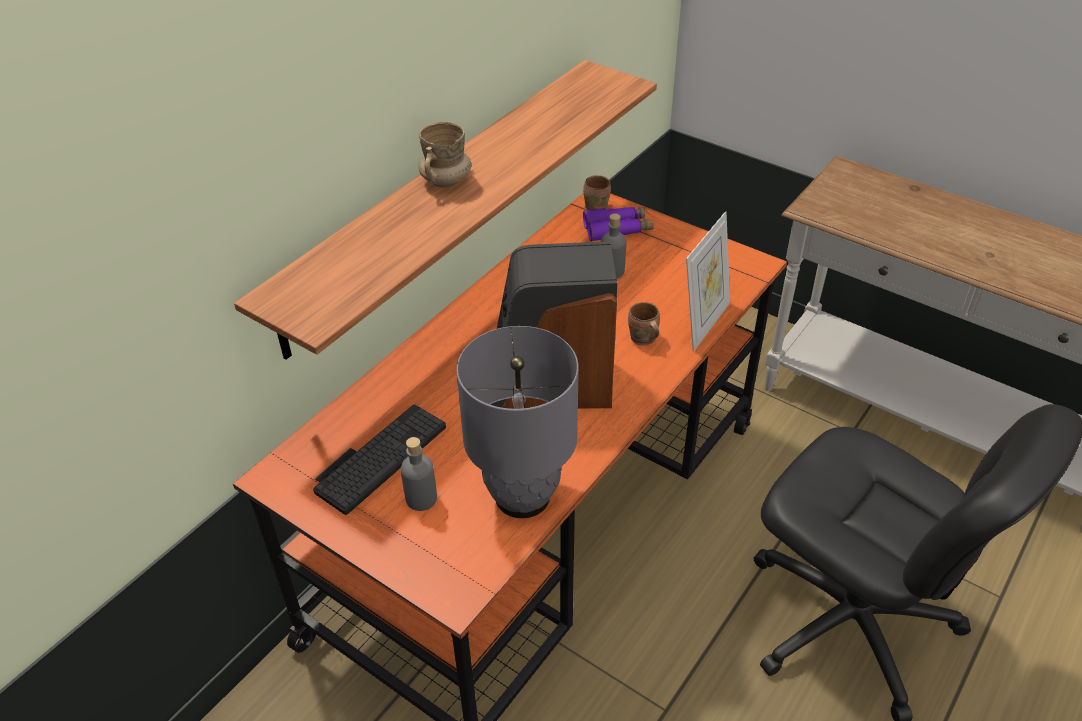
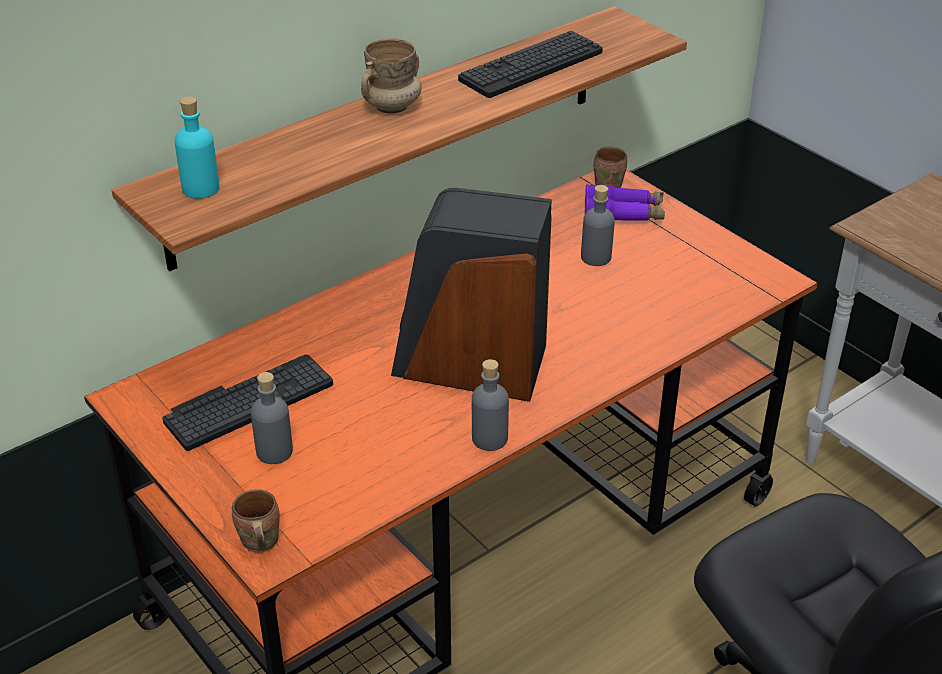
camera: 15 degrees right, 5 degrees down
(316, 287) = (201, 189): none -> turquoise bottle
(522, 496) = (386, 472): grey table lamp -> none
(544, 124) = (531, 66): none -> keyboard
(593, 447) = (489, 438): none -> grey bottle
(642, 340) = (599, 336): brown mug -> brown mug (258, 543)
(704, 323) = (681, 332): picture frame -> none

